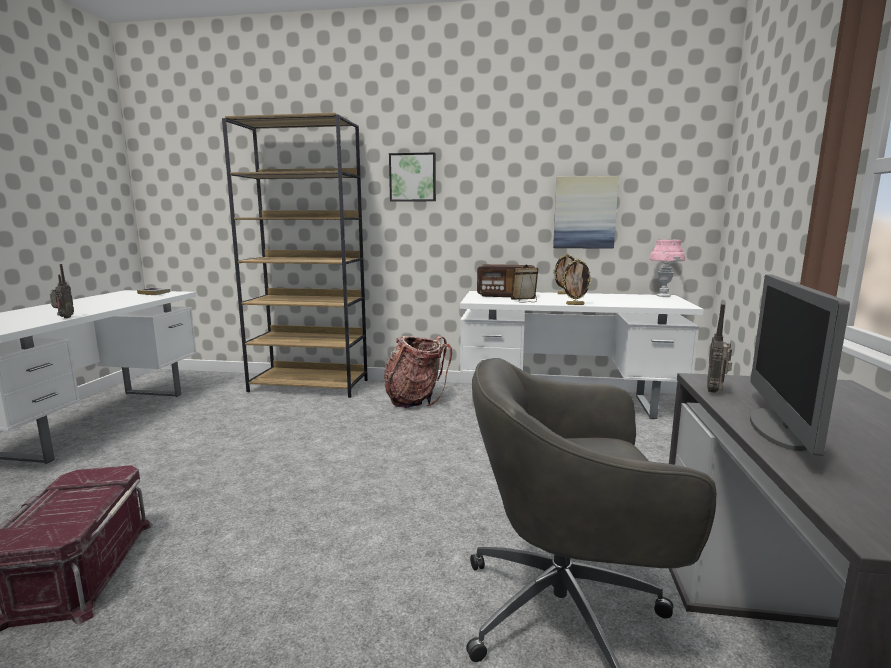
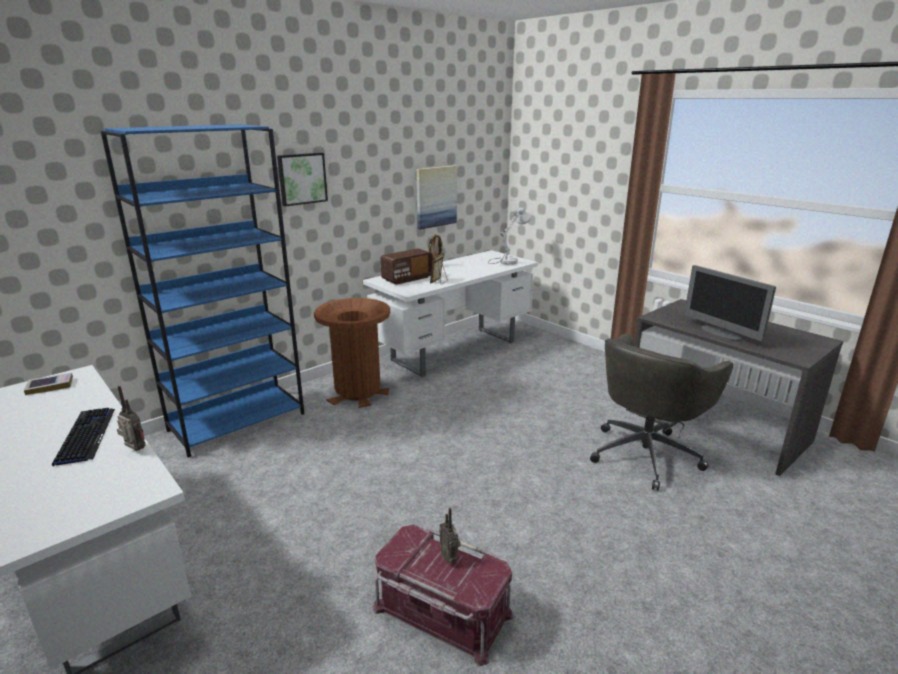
camera: 50 degrees left, 10 degrees up
(83, 309) = (86, 436): none -> keyboard
(310, 386) = (238, 421): brown bookcase -> blue bookcase
(415, 399) = (358, 392): backpack -> brown trash can
(575, 304) = (474, 277): picture frame -> none
(661, 302) = (507, 261): none -> white table lamp
(663, 296) = (489, 253): pink table lamp -> none
(716, 391) = (671, 322): radio -> radio (449, 557)

